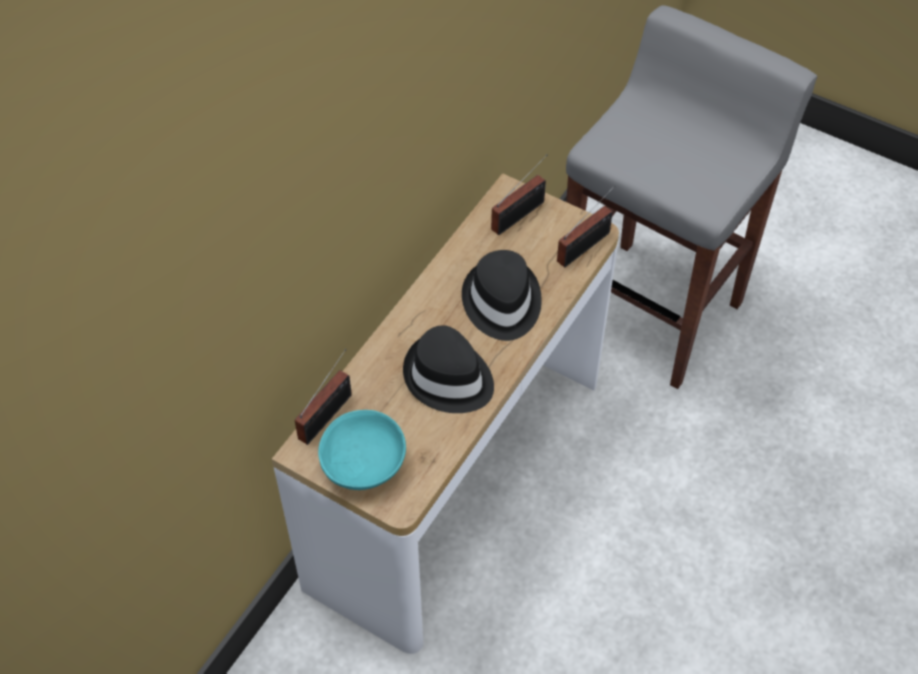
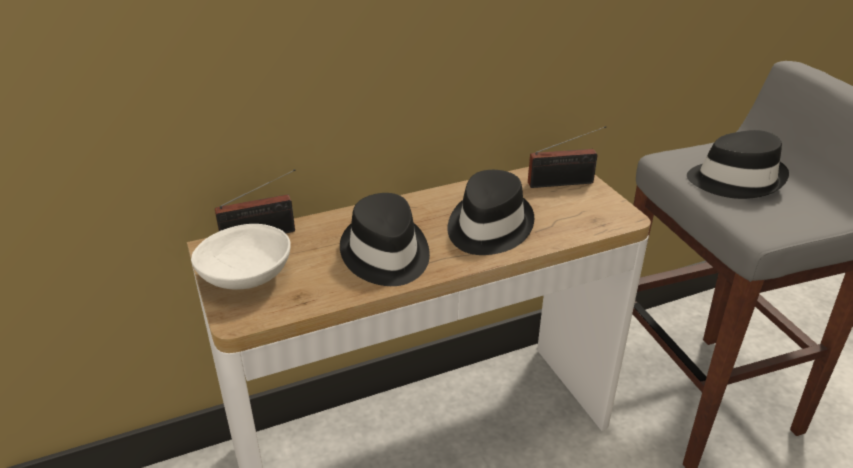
camera: 35 degrees right, 20 degrees down
(364, 464) = (247, 278): turquoise bowl -> white bowl
(586, 245) = (607, 221): radio -> none
(661, 152) = (735, 179): none -> black hat

